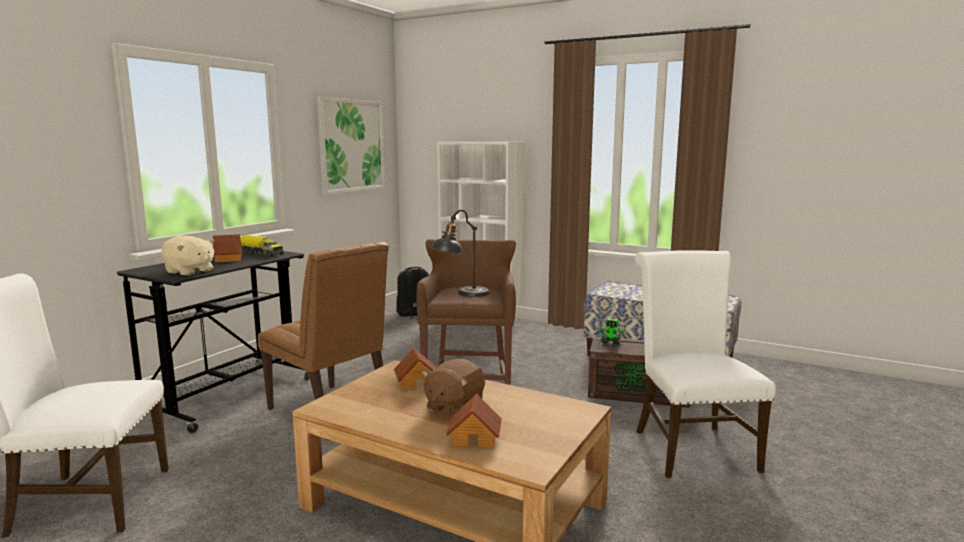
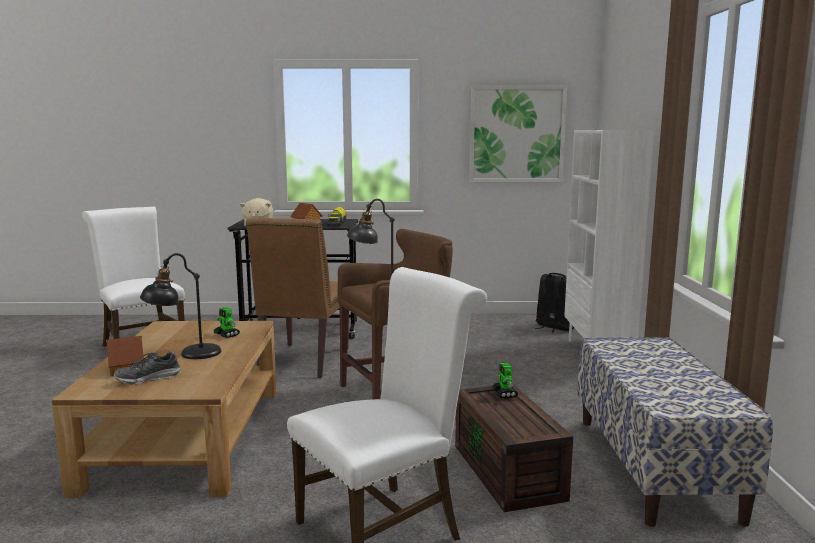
camera: 60 degrees right, 0 degrees up
(417, 383) = (227, 335): toy house -> toy robot
(454, 407) = (184, 352): brown plush toy -> black table lamp
(523, 430) = (148, 378): none -> shoe

